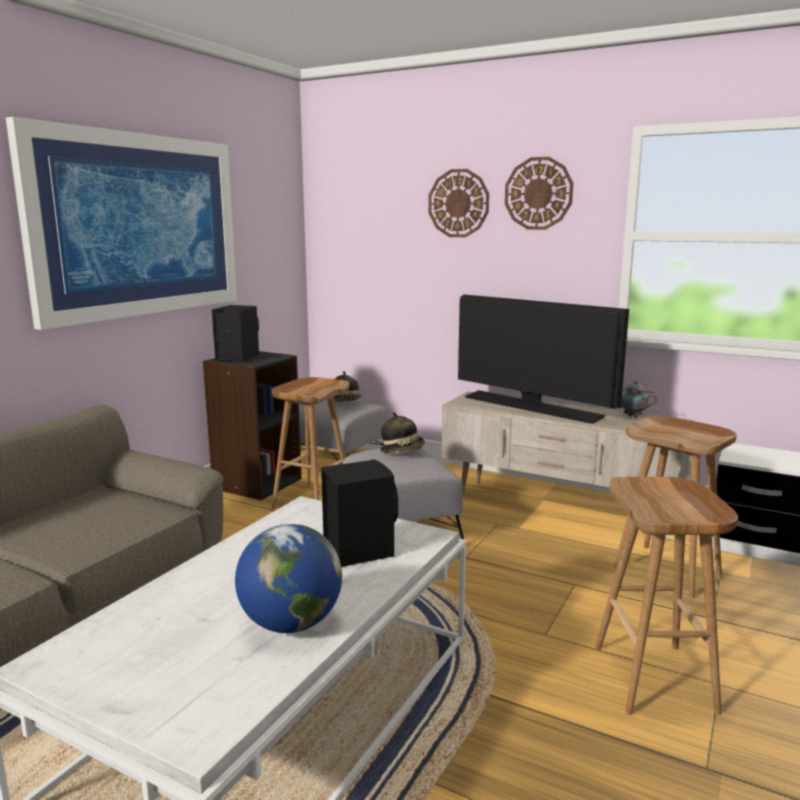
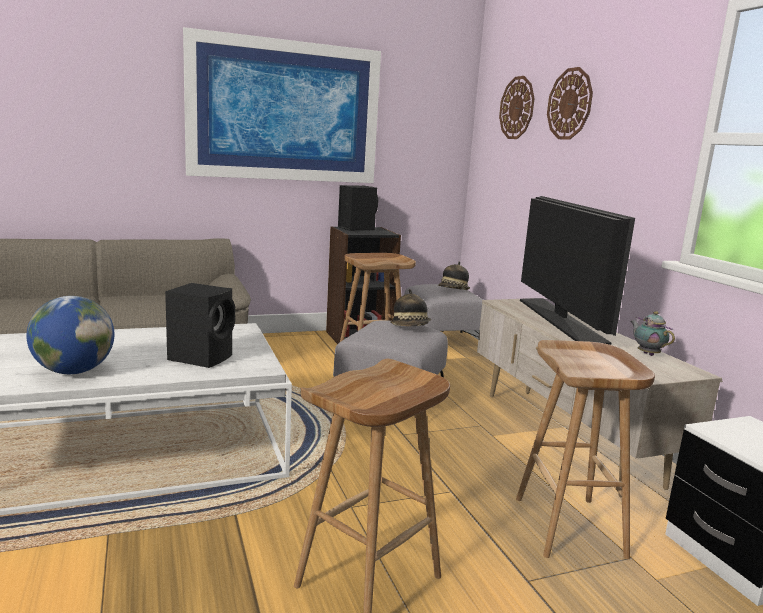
camera: 40 degrees right, 0 degrees up
(538, 193) = (632, 90): wall clock -> wall clock (517, 108)

